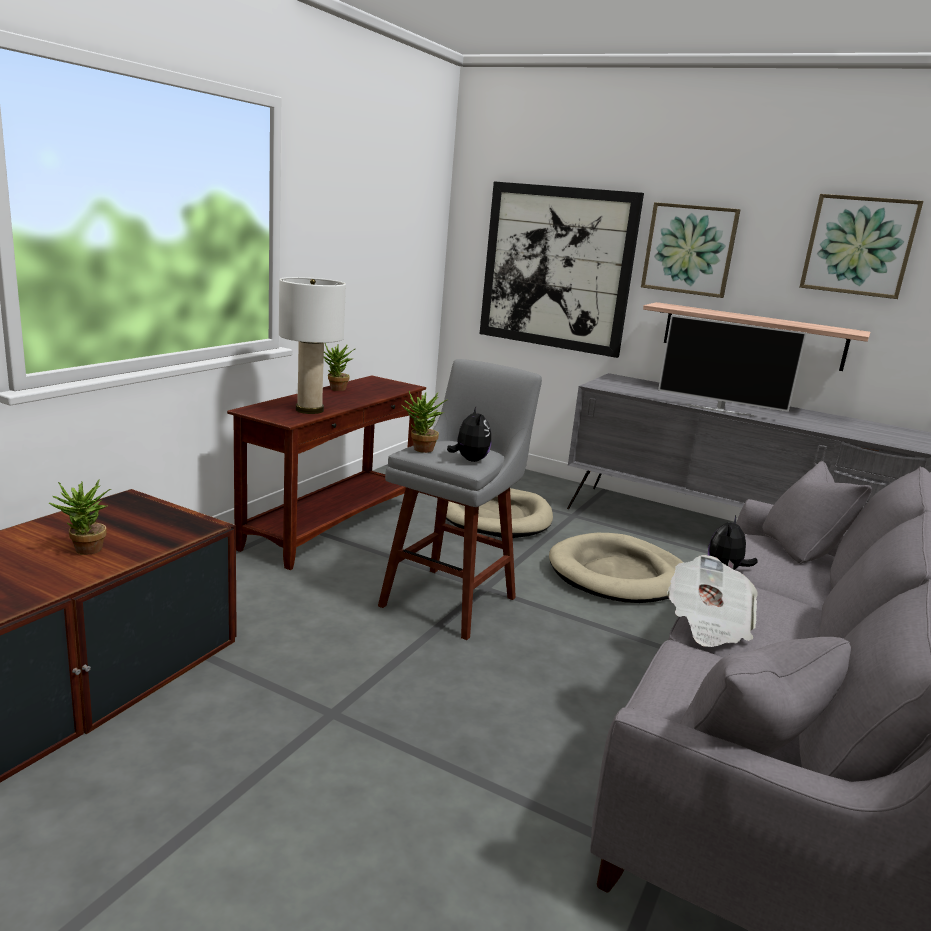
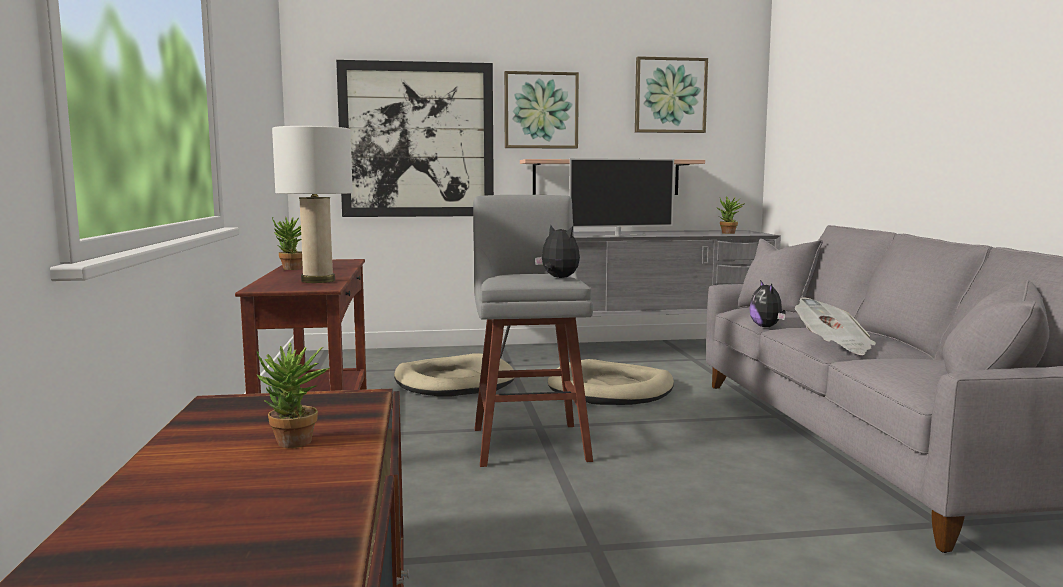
camera: 35 degrees left, 10 degrees down
(420, 450) = (506, 280): potted plant -> potted plant (729, 233)

